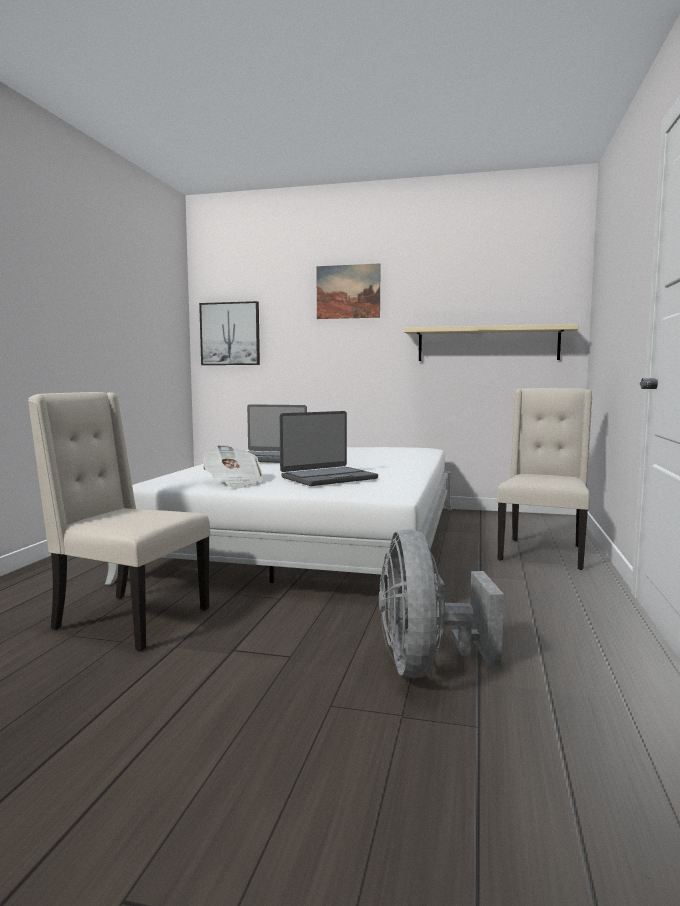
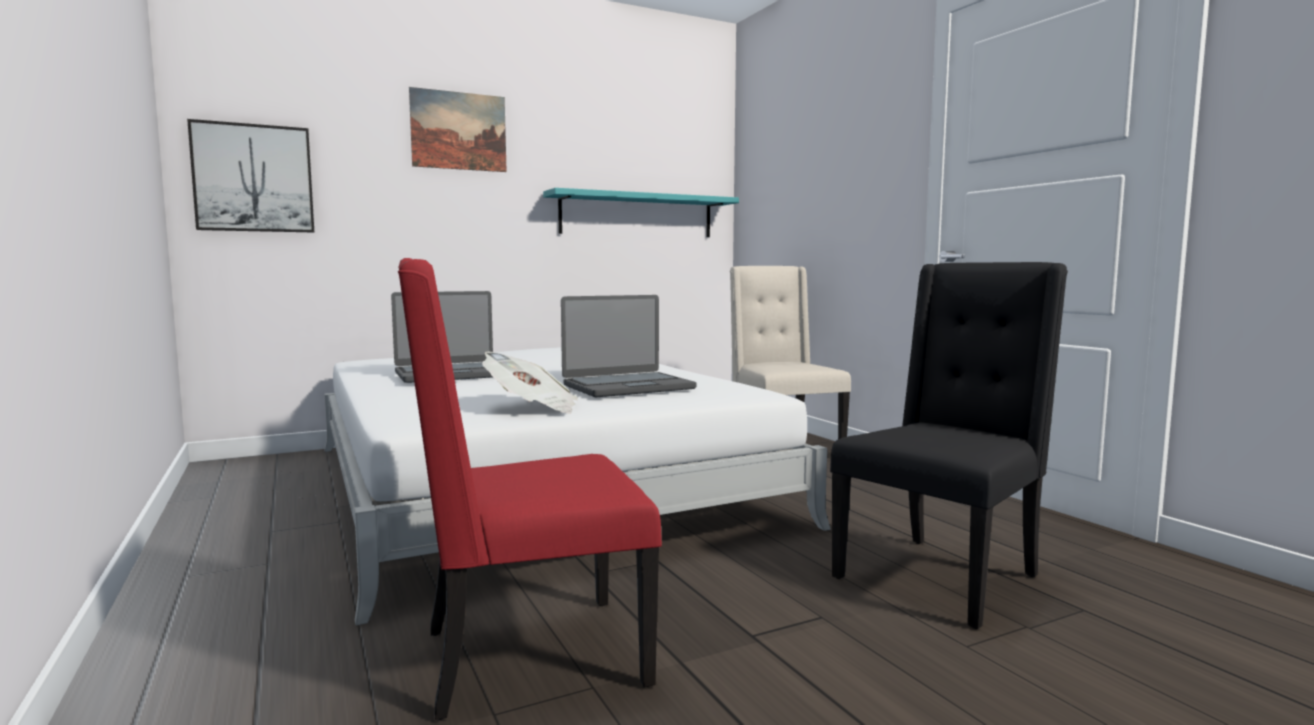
camera: 40 degrees left, 0 degrees up
(128, 619) = (527, 657): beige chair -> red chair
(328, 478) = (627, 387): laptop -> laptop turned 45 degrees clockwise
(426, 666) = (940, 577): grey fan -> black chair
(487, 344) = (637, 215): beige shelf -> turquoise shelf

